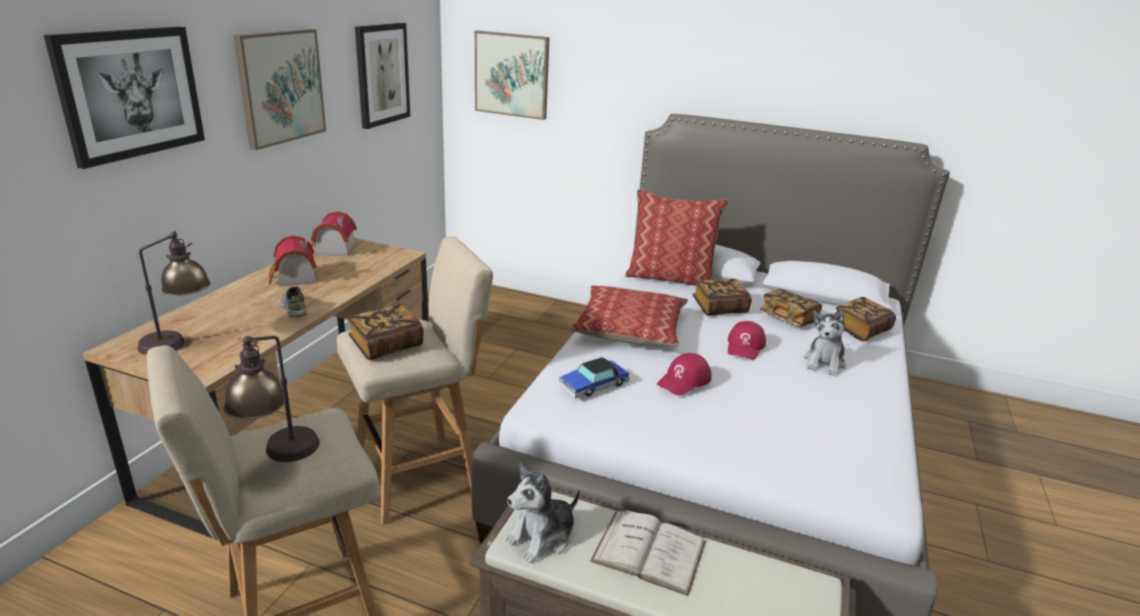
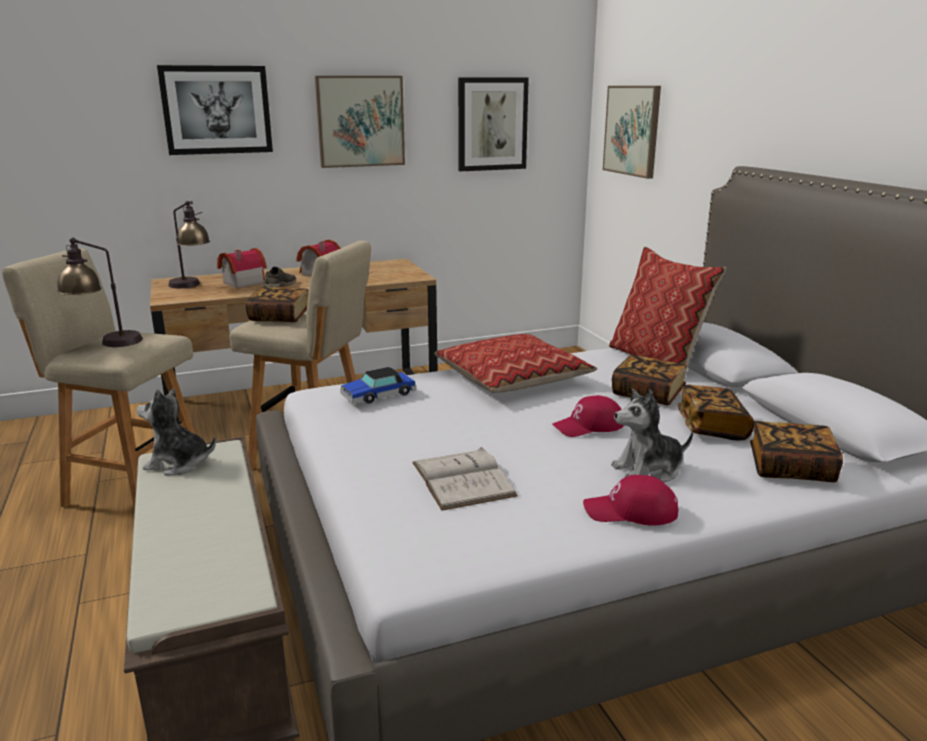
camera: 50 degrees right, 5 degrees down
(332, 250) = (380, 265): toy house -> toy house (241, 283)
(593, 385) = (378, 395): toy car -> toy car turned 45 degrees counterclockwise
(649, 551) = (208, 505): white book -> white book (462, 479)
(684, 381) = (456, 421): red cap -> red cap (630, 511)

